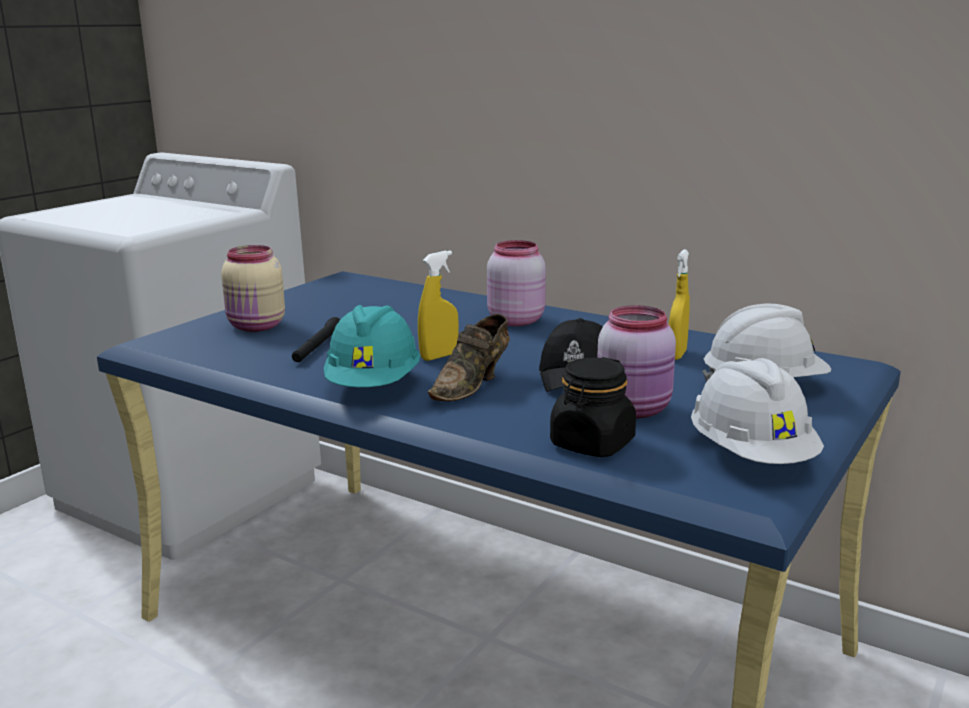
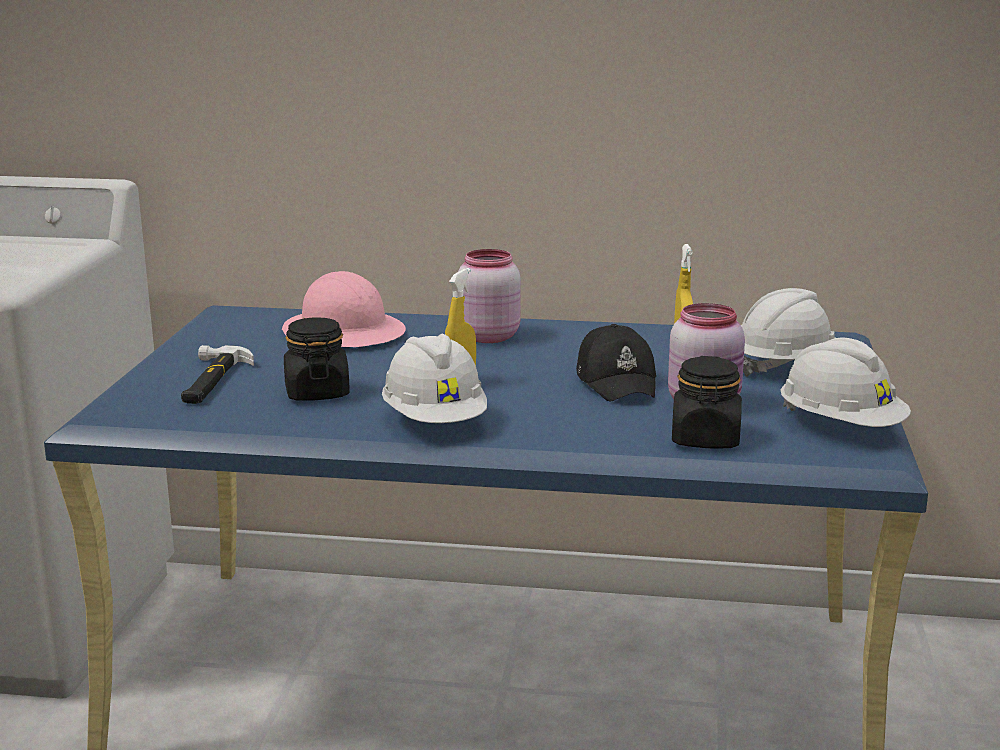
camera: 25 degrees left, 0 degrees up
(257, 326) = (211, 381): beige jar -> hammer
(317, 347) = (316, 393): black flashlight -> black jar
(373, 386) = (435, 422): turquoise hard hat -> white hard hat
(406, 303) = (344, 333): none -> pink hard hat
(473, 385) = (532, 406): brown shoe -> none

